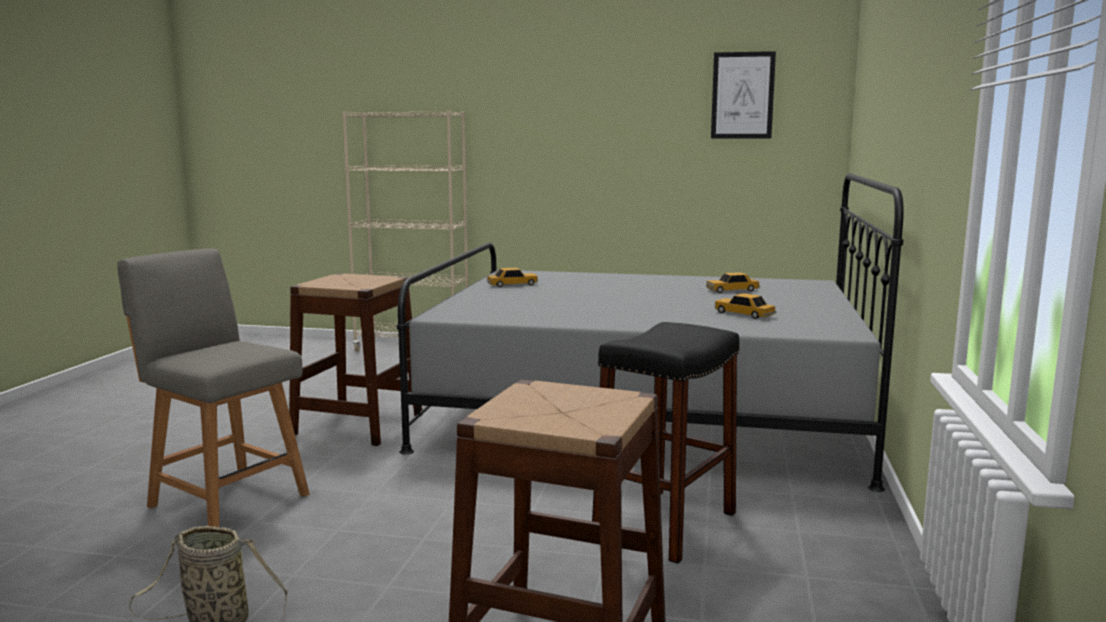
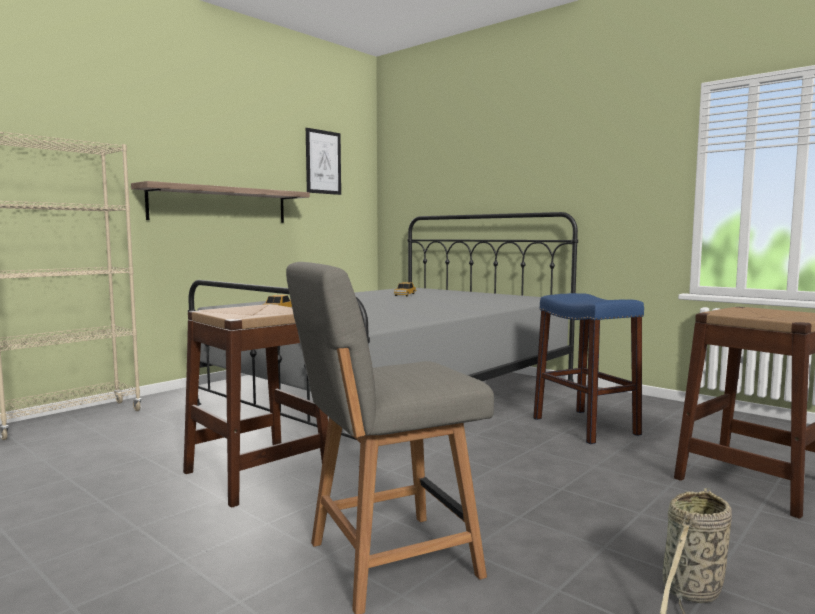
camera: 60 degrees left, 5 degrees down
(585, 159) = (220, 205): none -> shelf
(665, 524) = (585, 426): black stool -> blue stool
(744, 314) = (476, 300): toy car -> none

